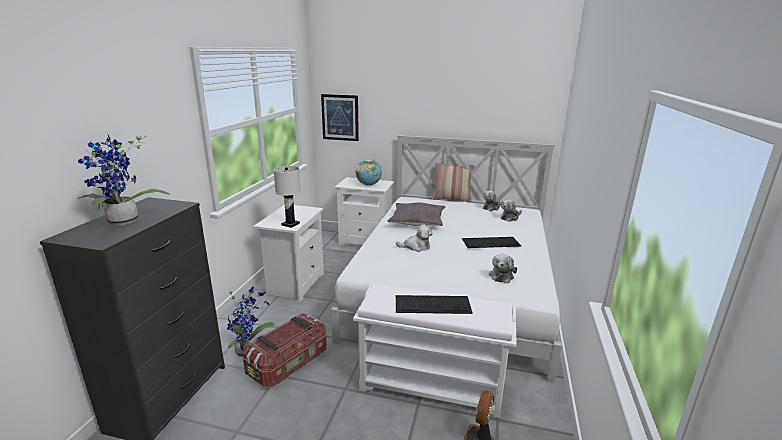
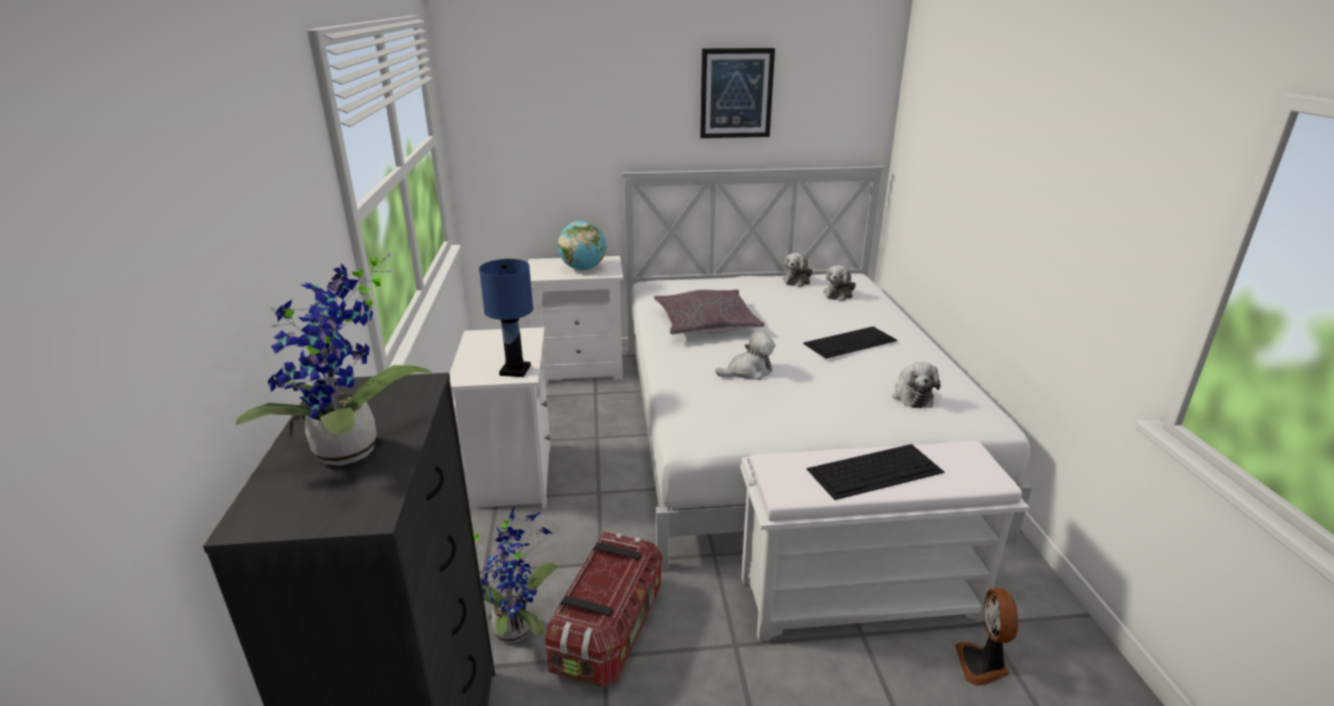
camera: 20 degrees left, 5 degrees up
(291, 224) = (515, 370): white table lamp -> blue table lamp
(340, 117) = (507, 148): picture -> picture (736, 93)
(451, 199) = (724, 275): pillow -> none

